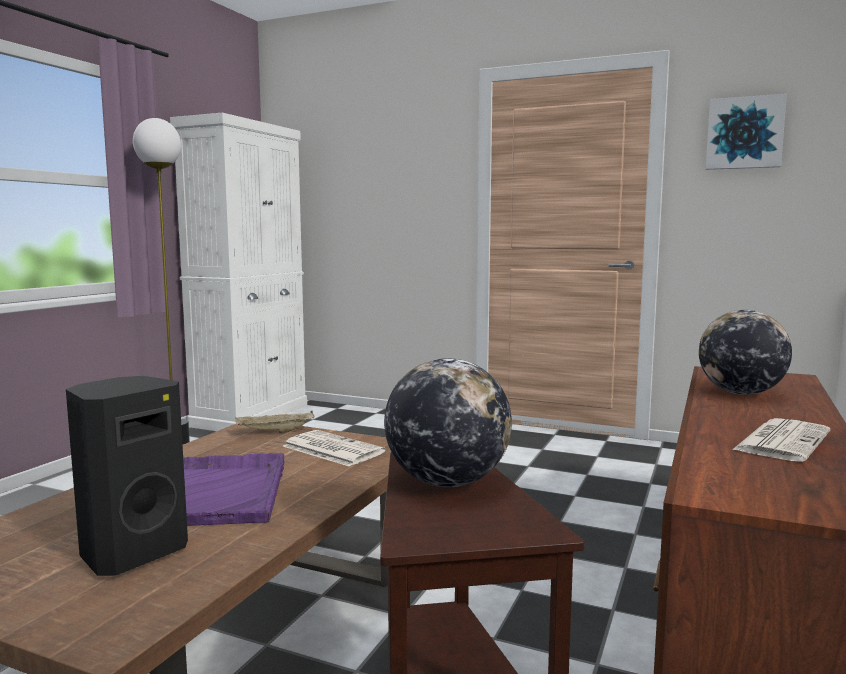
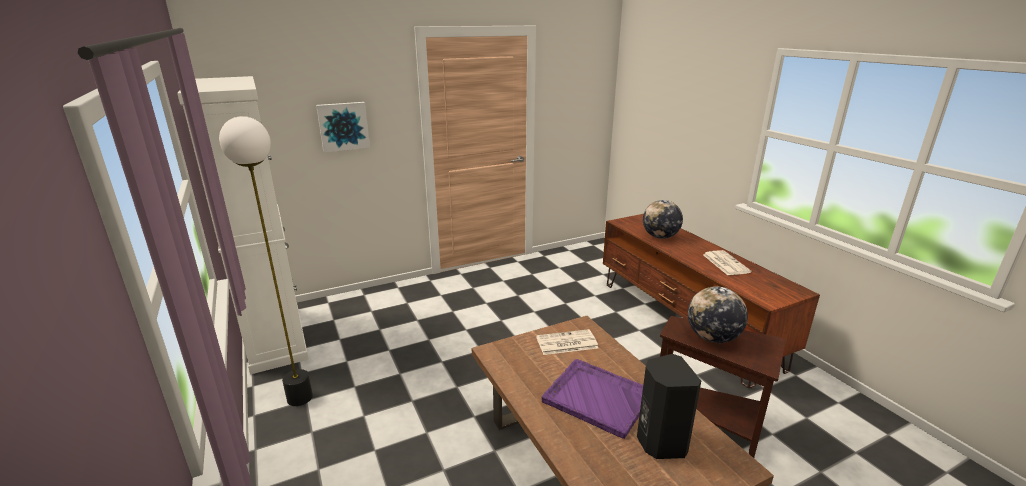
camera: 50 degrees left, 15 degrees up
(274, 432) = (514, 348): beige tray -> none
(744, 133) = (572, 78): picture -> picture (343, 126)

